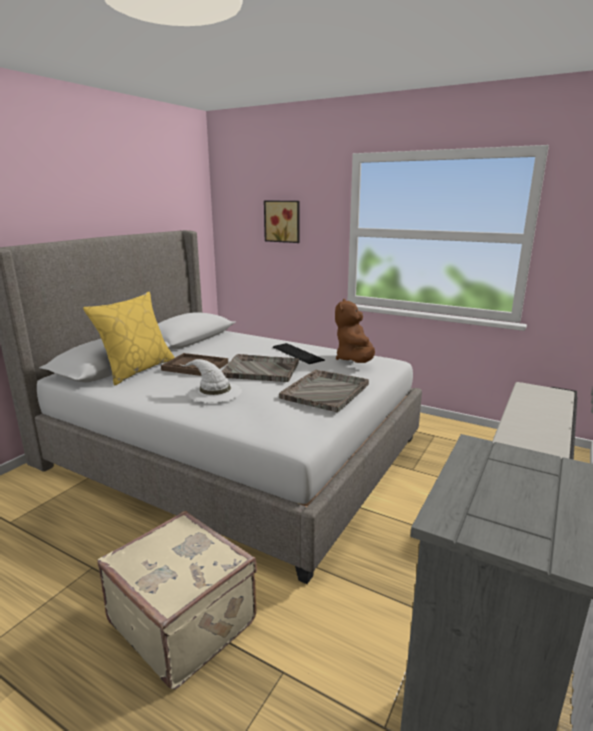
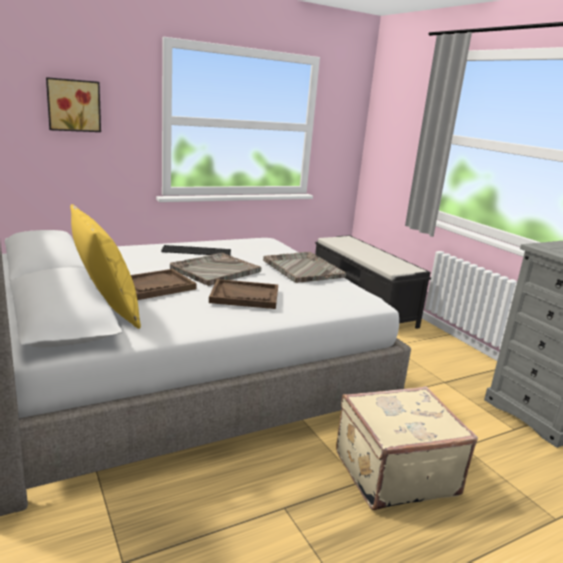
camera: 60 degrees left, 0 degrees up
(214, 392) = (245, 296): white hat -> brown tray
(355, 360) = (247, 245): brown plush toy -> none

